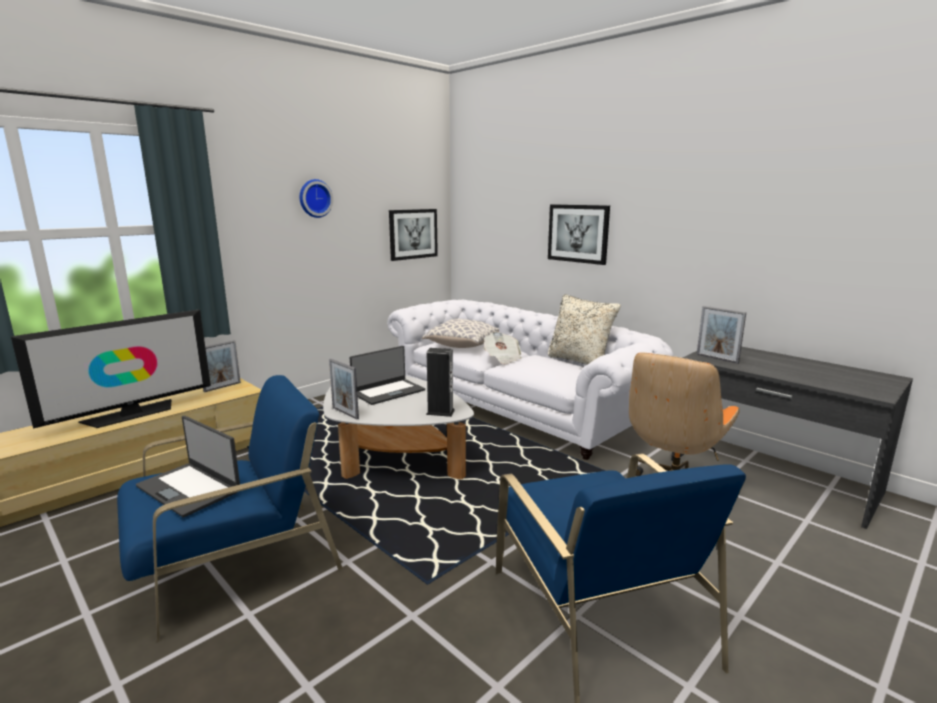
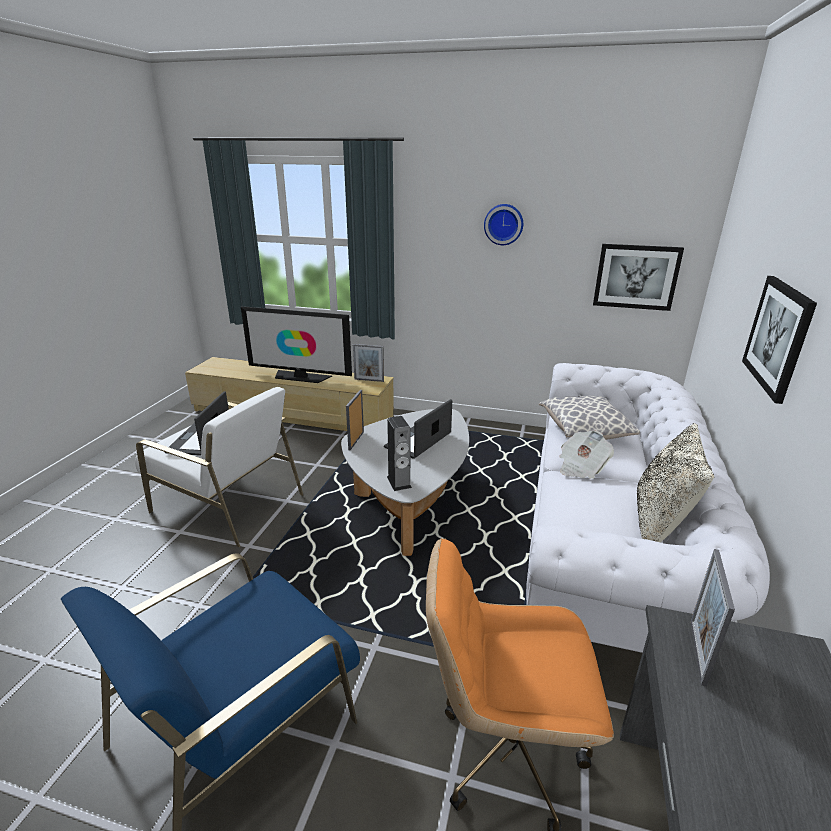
camera: 60 degrees right, 10 degrees up
(231, 566) = (223, 501): blue armchair -> white armchair
(388, 392) = (419, 441): laptop -> laptop turned 105 degrees clockwise

